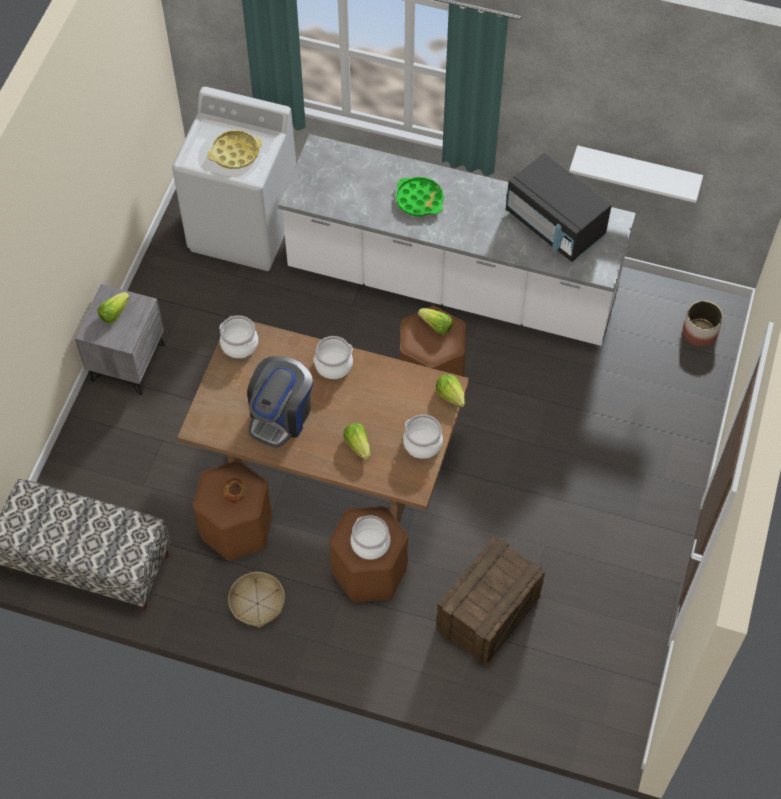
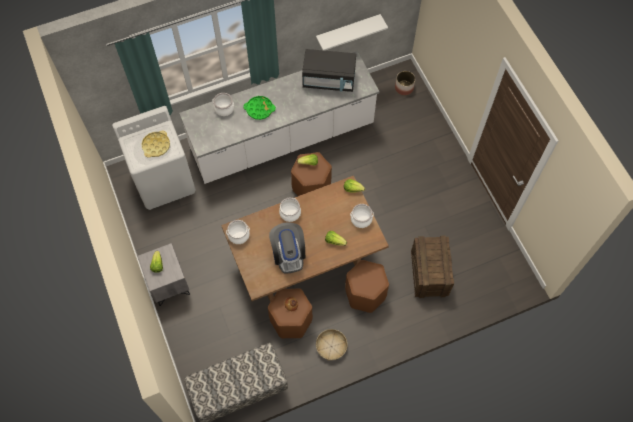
camera: 40 degrees left, 5 degrees up
(370, 543) = (371, 281): cooking pot -> cooking pot (224, 108)

